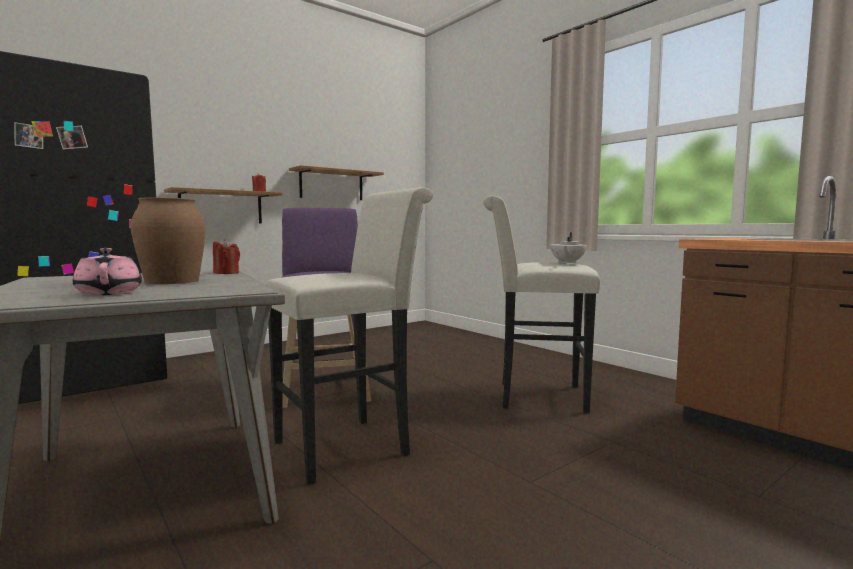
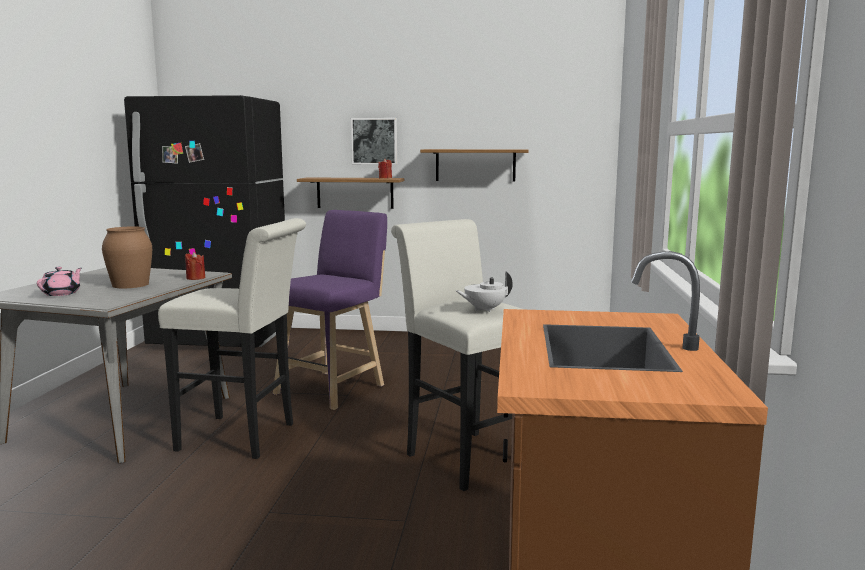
camera: 45 degrees right, 5 degrees up
(241, 156) = (374, 141): none -> picture

